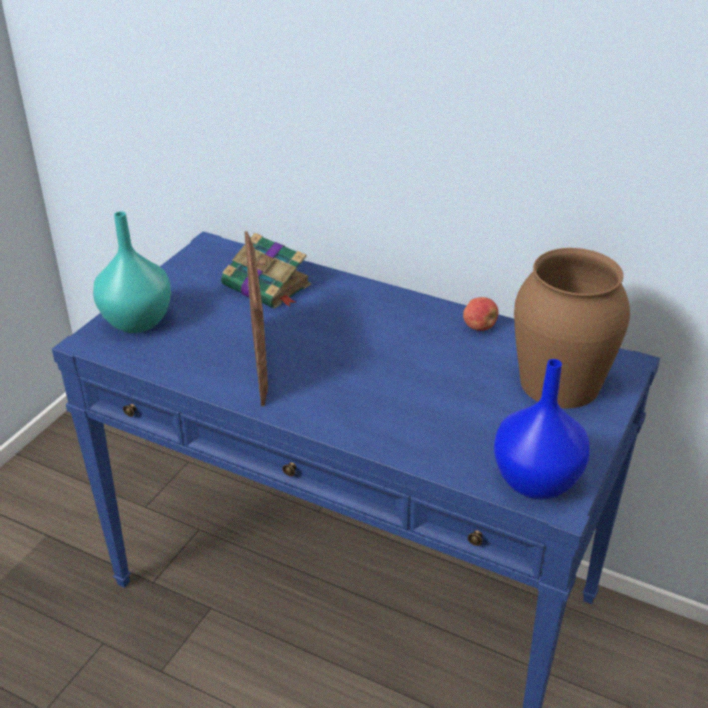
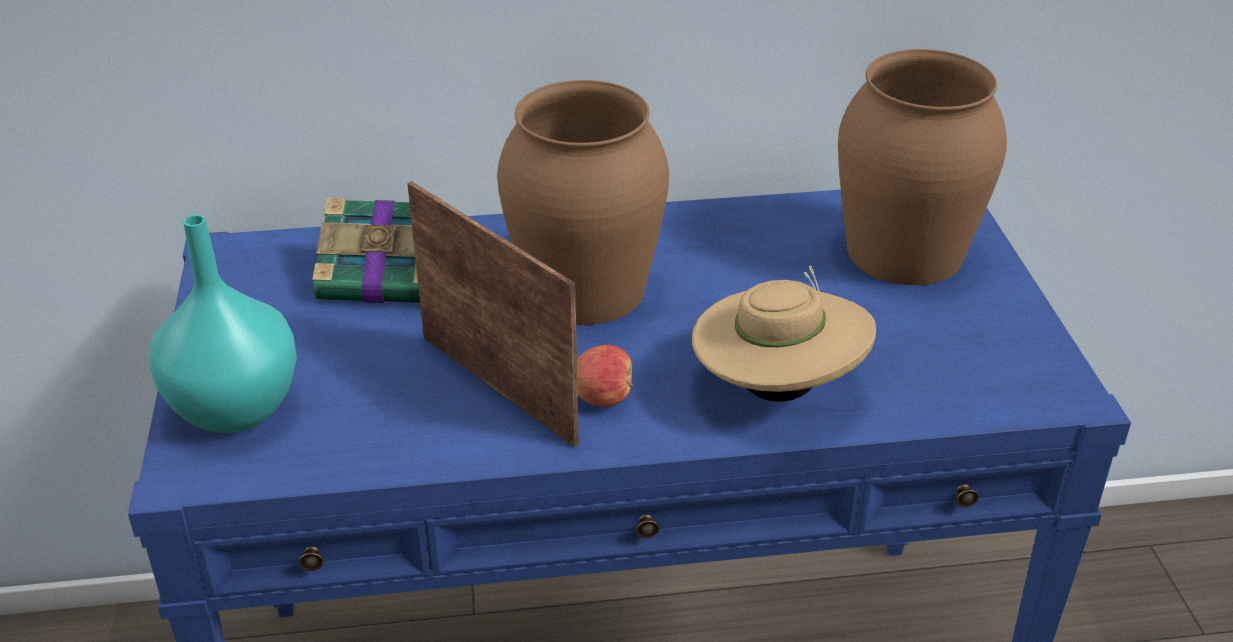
camera: 35 degrees left, 0 degrees up
(356, 331) = (586, 289): none -> brown vase
(395, 424) = (777, 388): none -> beige hat
(479, 327) = (736, 221): apple -> apple (604, 398)
(535, 480) = (1012, 380): blue vase -> none

